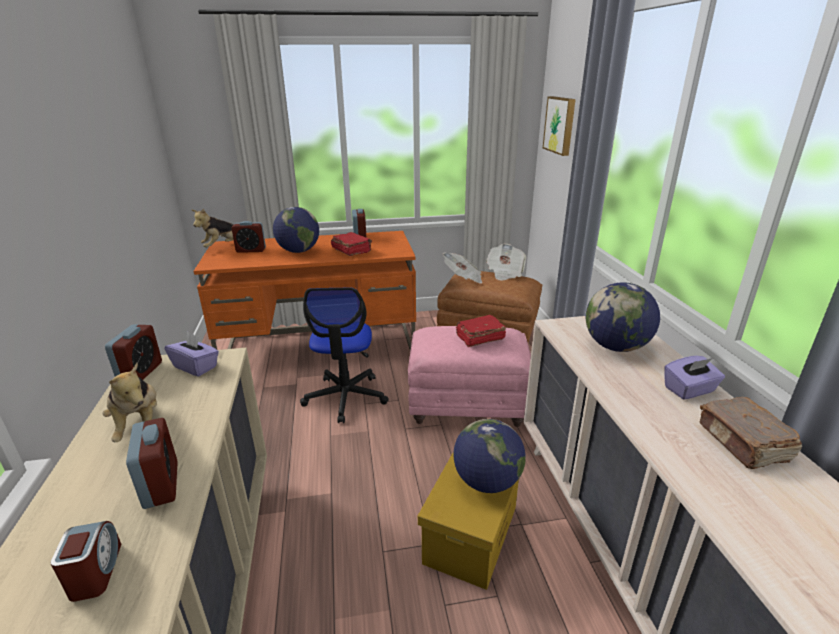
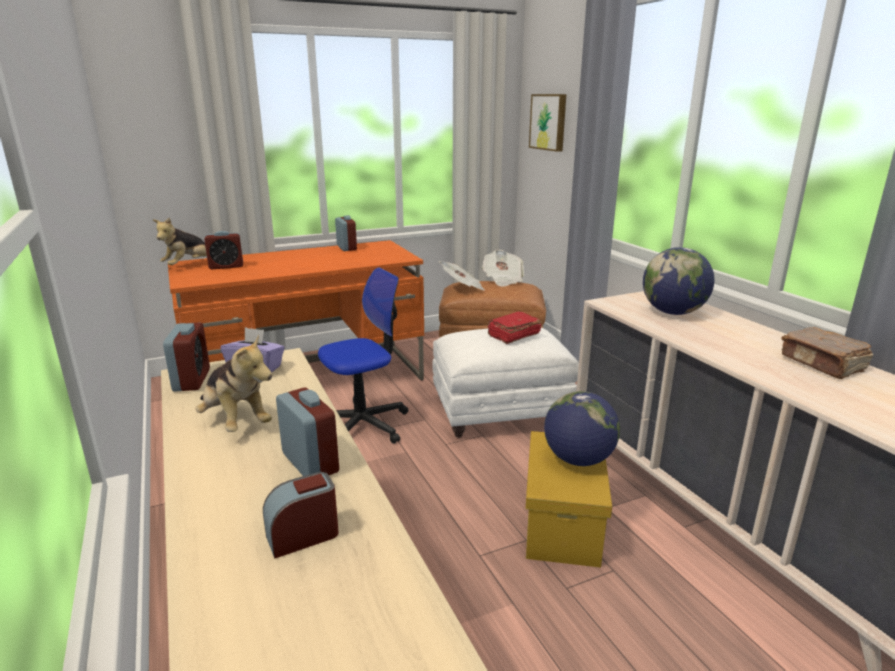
camera: 15 degrees left, 5 degrees down
(96, 572) = (303, 535): alarm clock -> alarm clock turned 90 degrees counterclockwise
(298, 251) = (286, 264): globe -> none
(345, 397) = (363, 424): office chair -> office chair turned 105 degrees counterclockwise
(351, 251) = (348, 260): red book -> none
(468, 404) = (501, 413): pink ottoman -> white ottoman
(689, 390) = (756, 335): purple tissue box -> none

